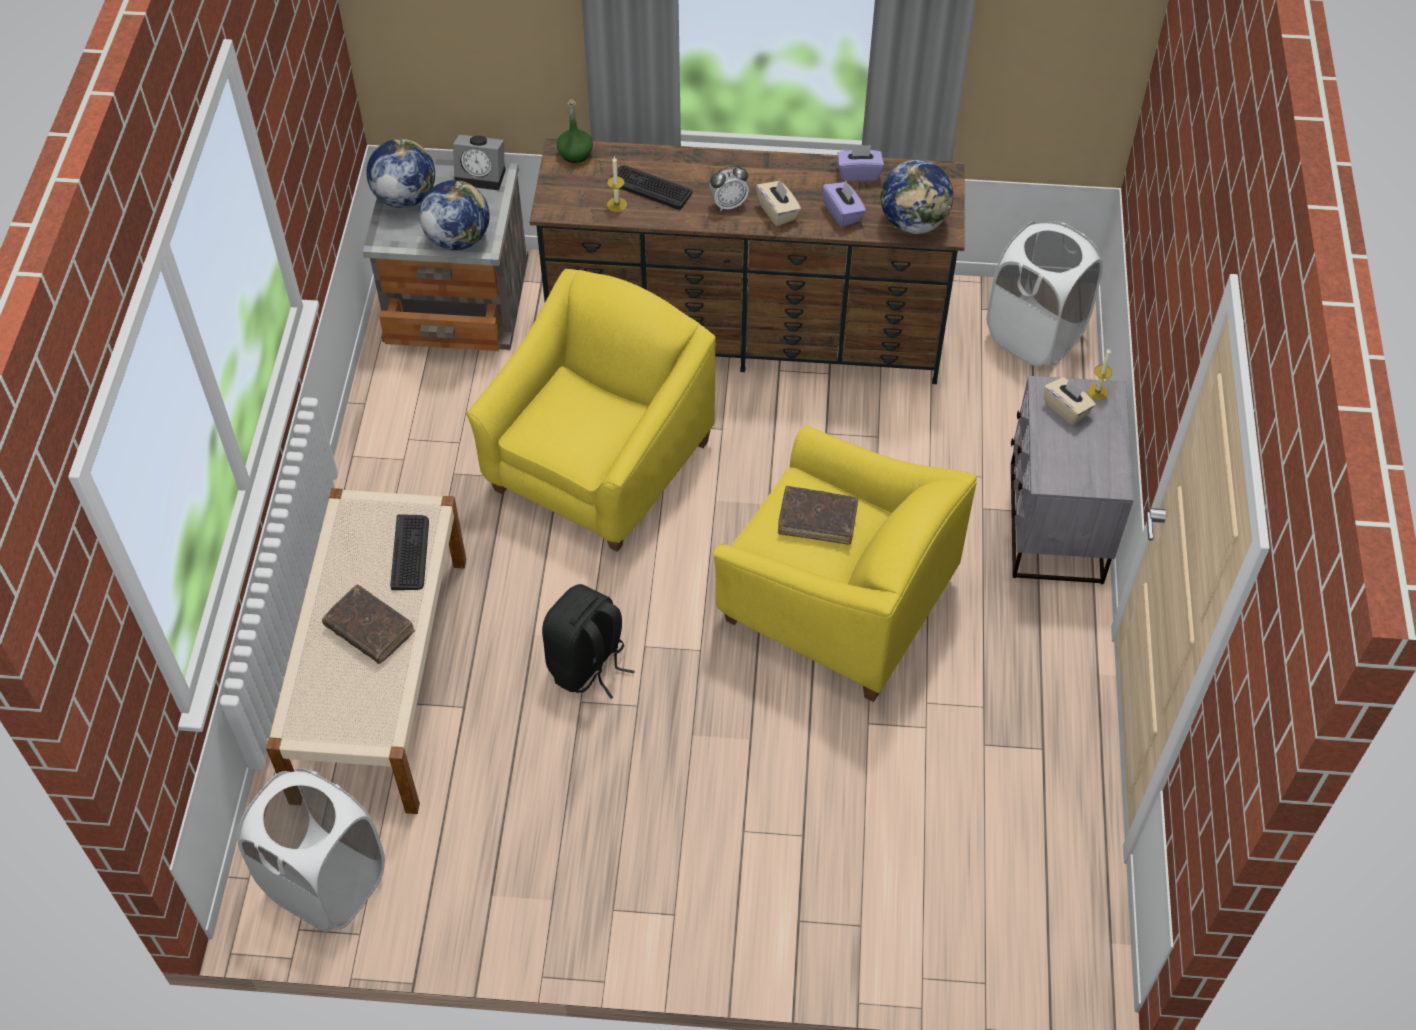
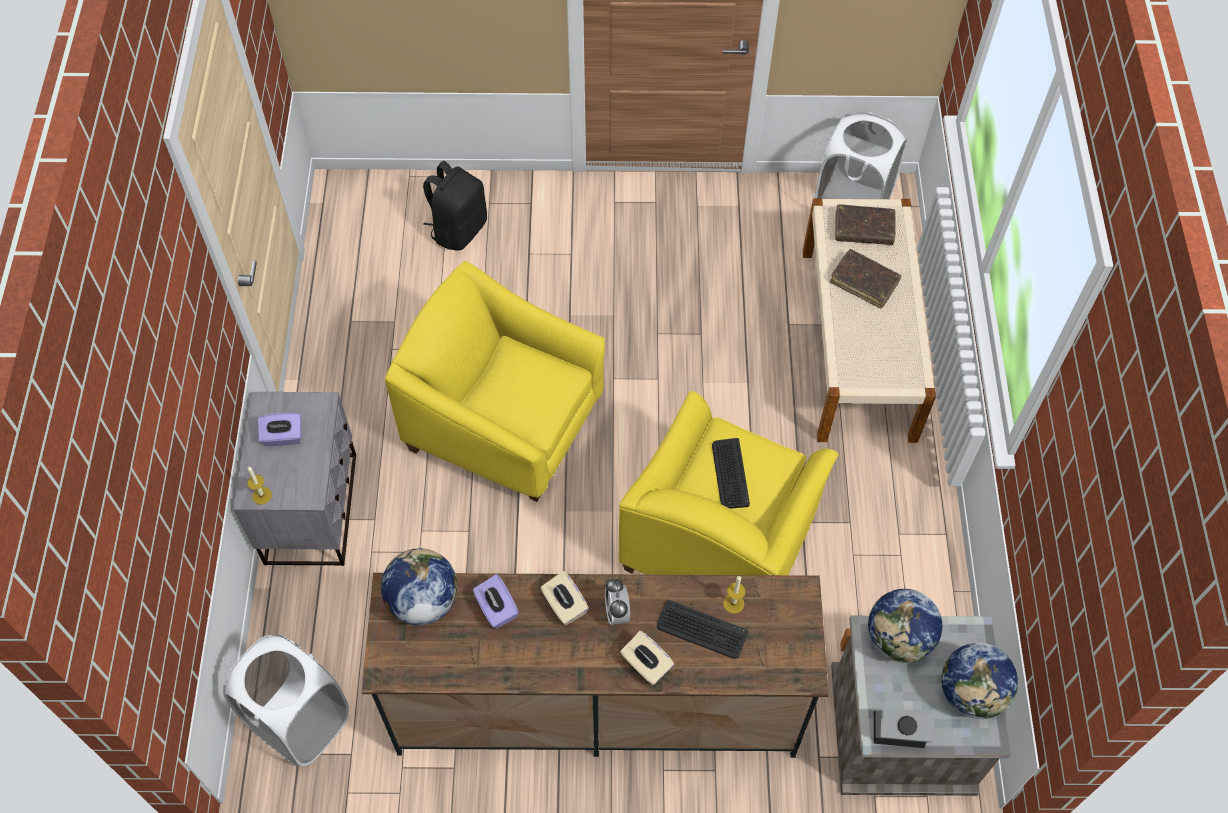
camera: 175 degrees right, 5 degrees up
(410, 553) = (851, 344): keyboard -> keyboard (730, 474)
(575, 154) = (790, 673): green bottle -> none
(588, 665) = (700, 361): black backpack -> black backpack (458, 229)
(728, 204) = (617, 612): alarm clock -> alarm clock turned 75 degrees counterclockwise
(817, 520) = (520, 390): brown book -> brown book (863, 229)
(859, 173) = (478, 666): purple tissue box -> purple tissue box (283, 437)
(1066, 409) = (293, 476): beige tissue box -> beige tissue box (646, 665)

